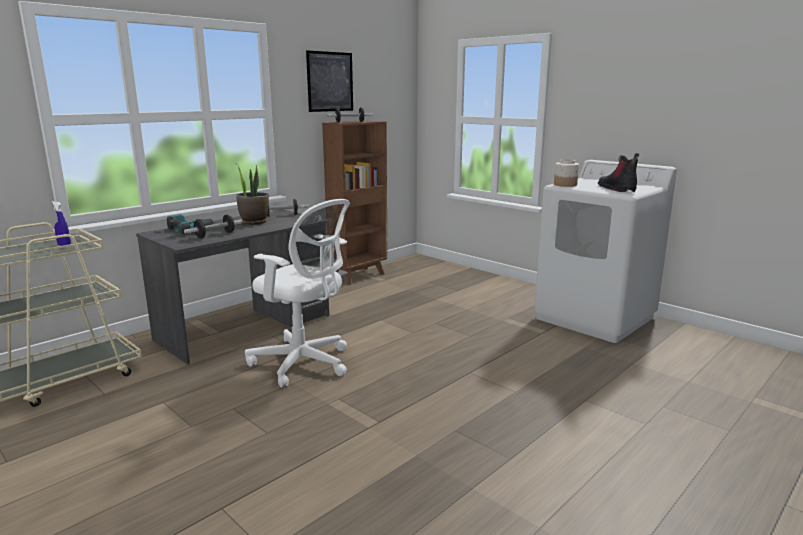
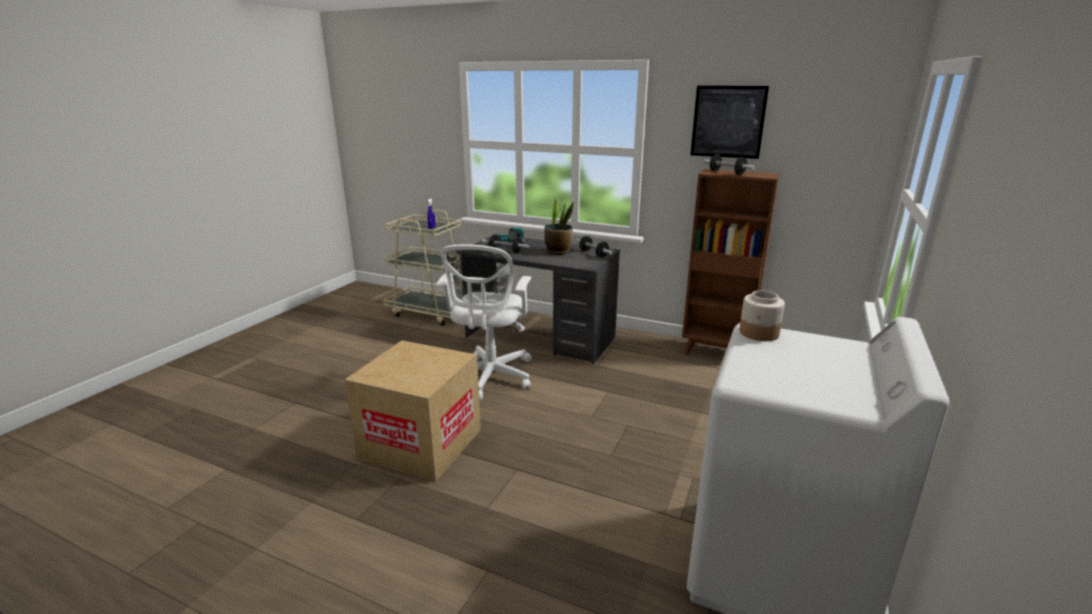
camera: 70 degrees right, 5 degrees up
(401, 413) = (421, 443): none -> cardboard box
(617, 189) = (772, 373): boot -> none

